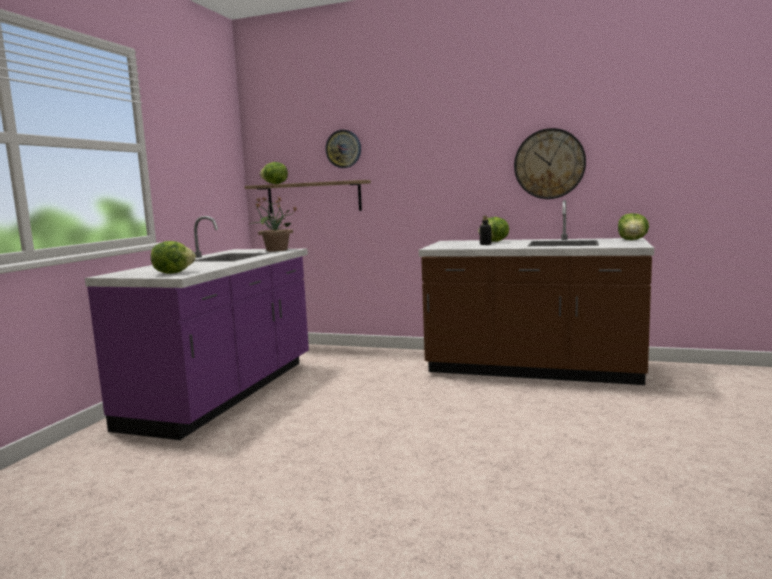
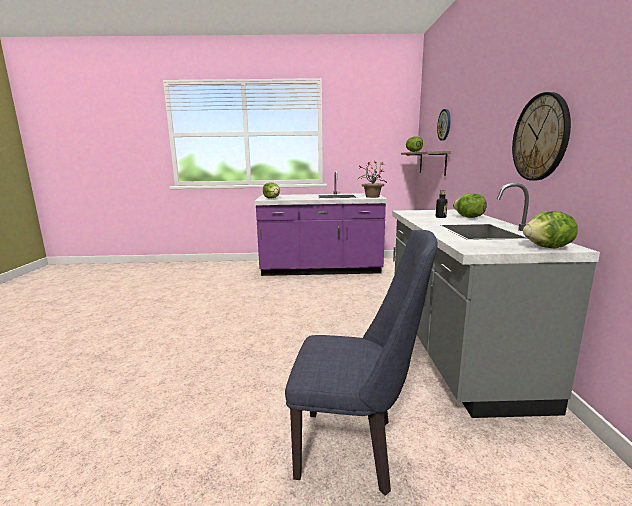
camera: 70 degrees right, 5 degrees up
(532, 369) = (454, 348): brown counter -> grey counter
(696, 427) = (356, 449): none -> blue chair

